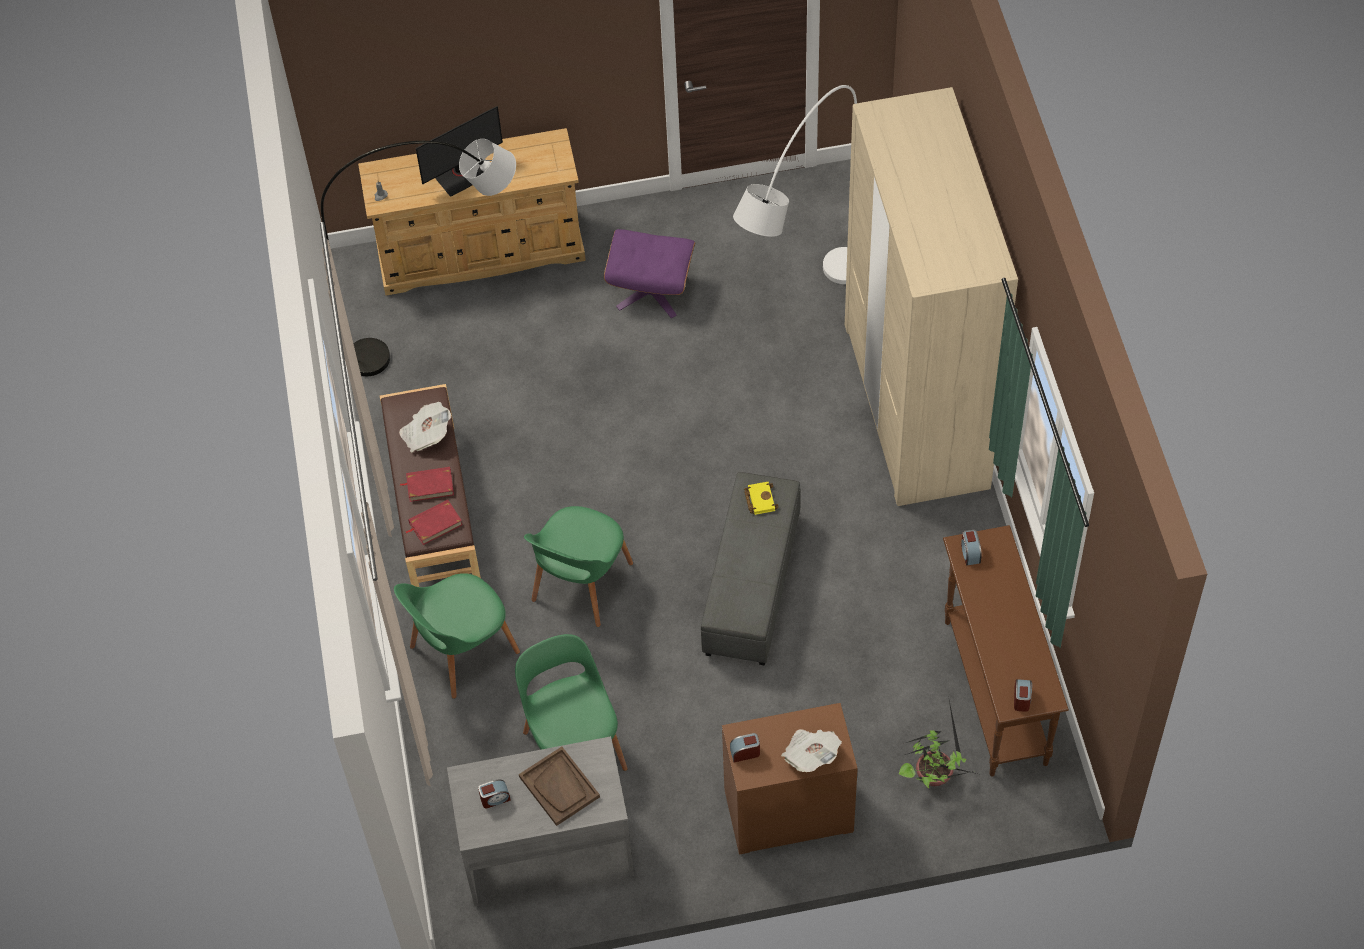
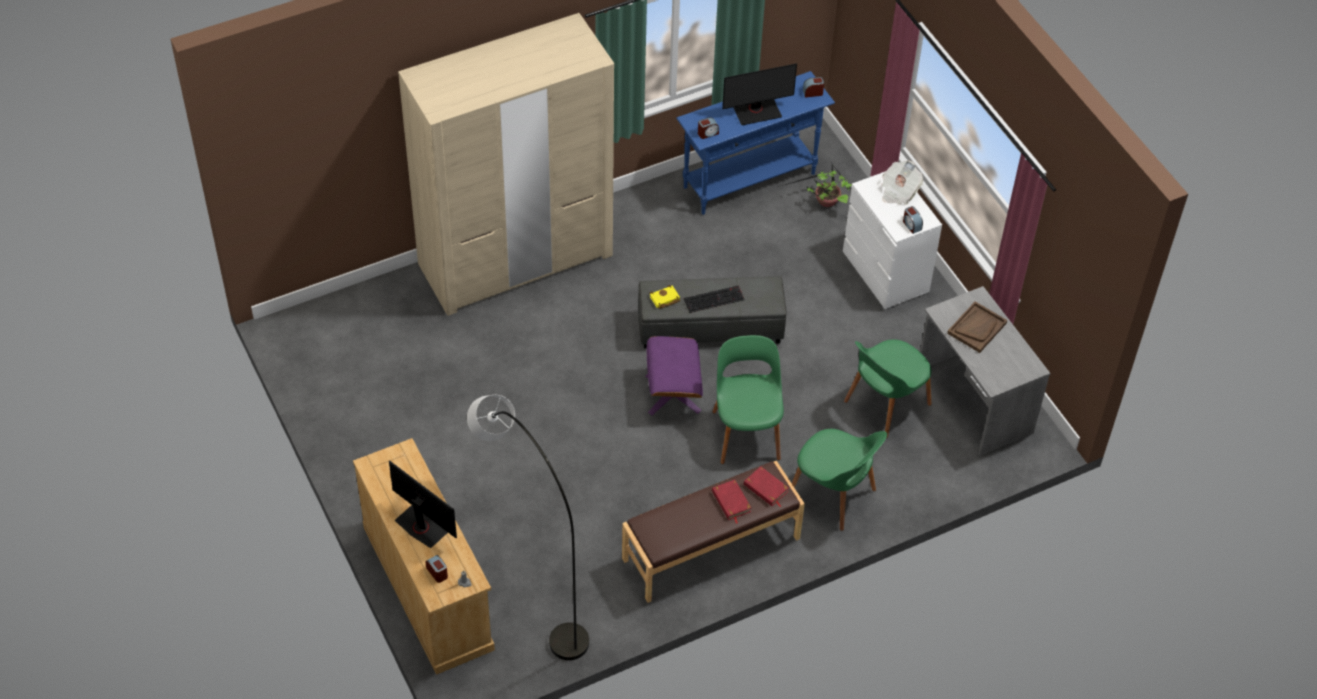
camera: 110 degrees left, 5 degrees down
(426, 435) = (682, 518): newspaper -> none
(495, 798) = (1002, 362): alarm clock -> alarm clock (437, 572)
(581, 584) = (746, 432): green chair -> green chair turned 105 degrees counterclockwise
(652, 290) = (441, 450): purple ottoman -> purple ottoman (672, 393)
(746, 552) = (714, 298): none -> keyboard
(787, 812) = (885, 273): brown dresser -> white dresser
(799, 321) = (451, 345): white floor lamp -> none
(995, 693) = (750, 180): brown console table -> blue console table
(1000, 620) = (756, 111): none -> monitor

